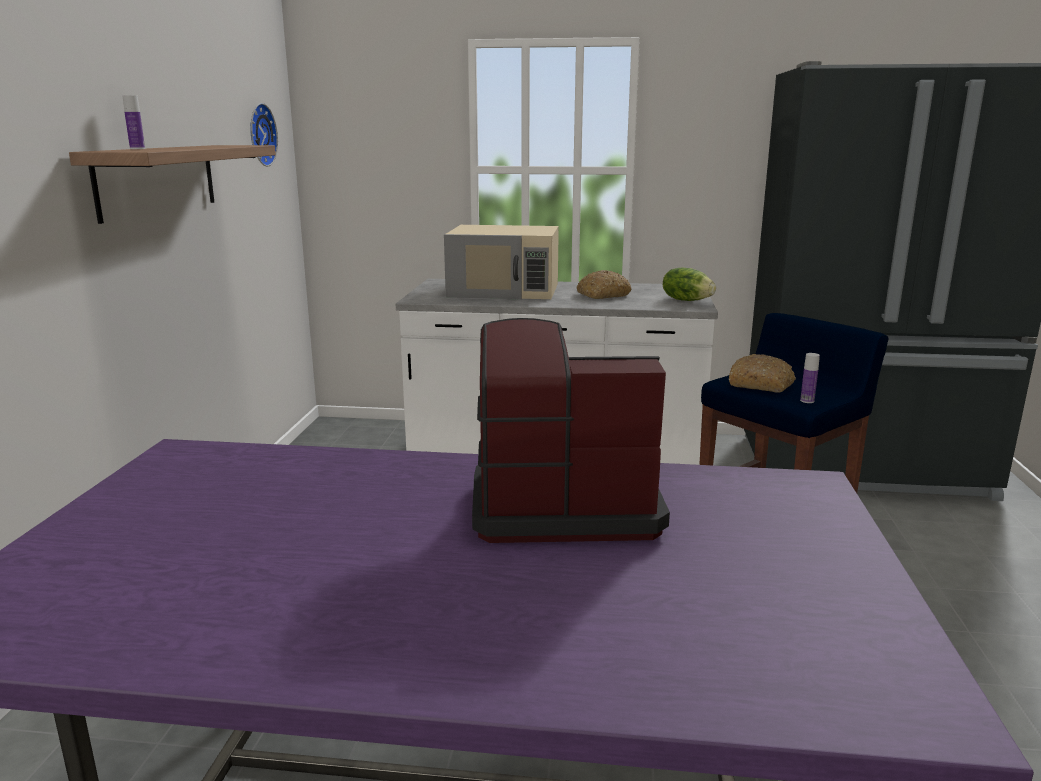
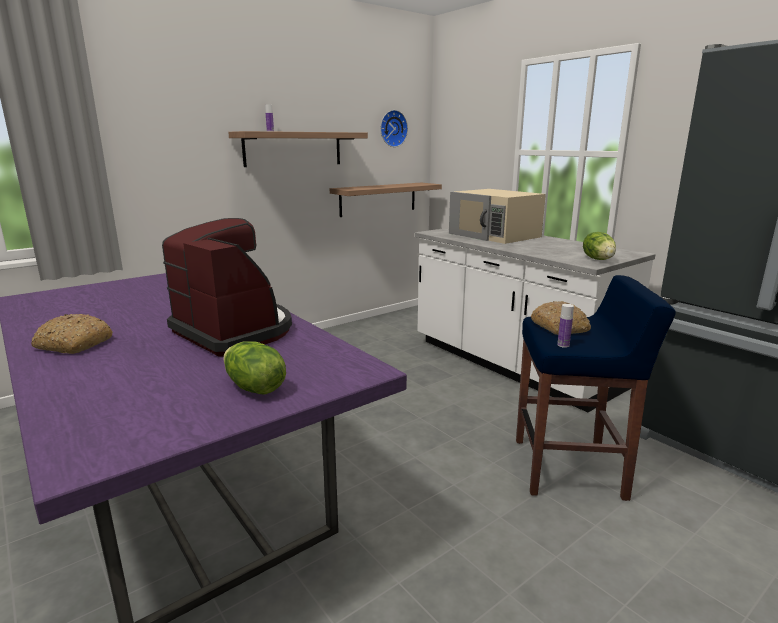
camera: 45 degrees right, 0 degrees up
(258, 257) = (378, 199): none -> shelf
(603, 295) = (547, 247): bread -> bread (73, 344)
(796, 550) = (254, 388): none -> lettuce

